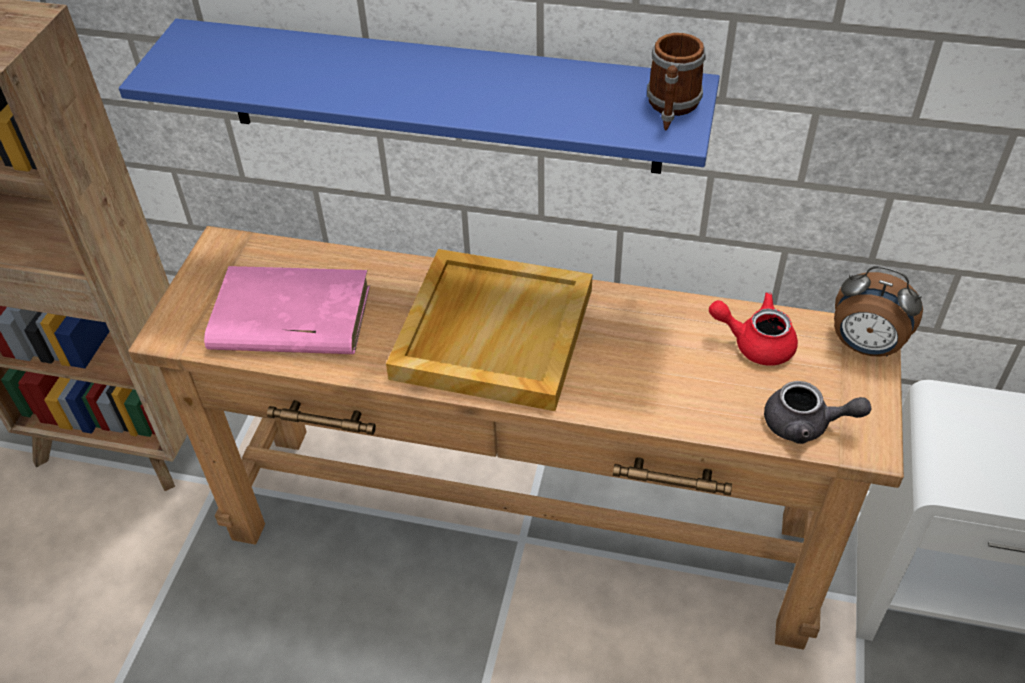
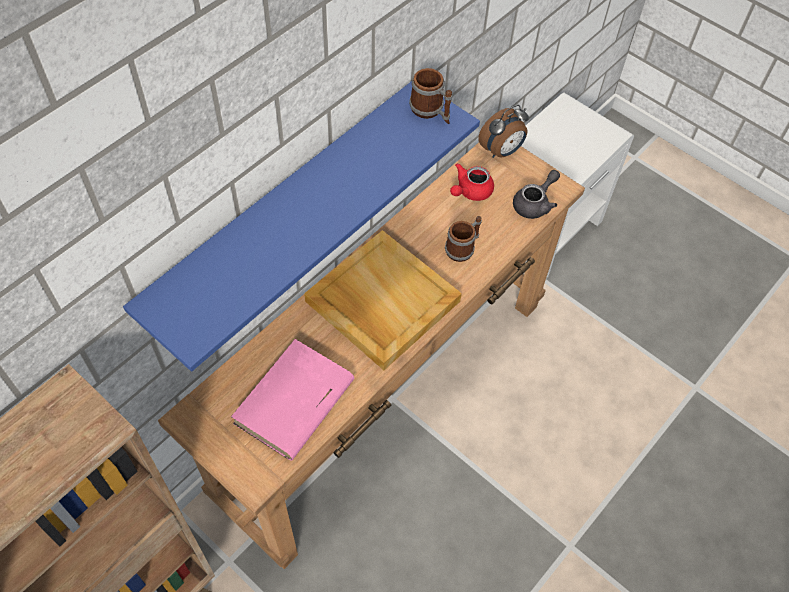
camera: 65 degrees left, 10 degrees up
(648, 376) = (463, 248): none -> mug

